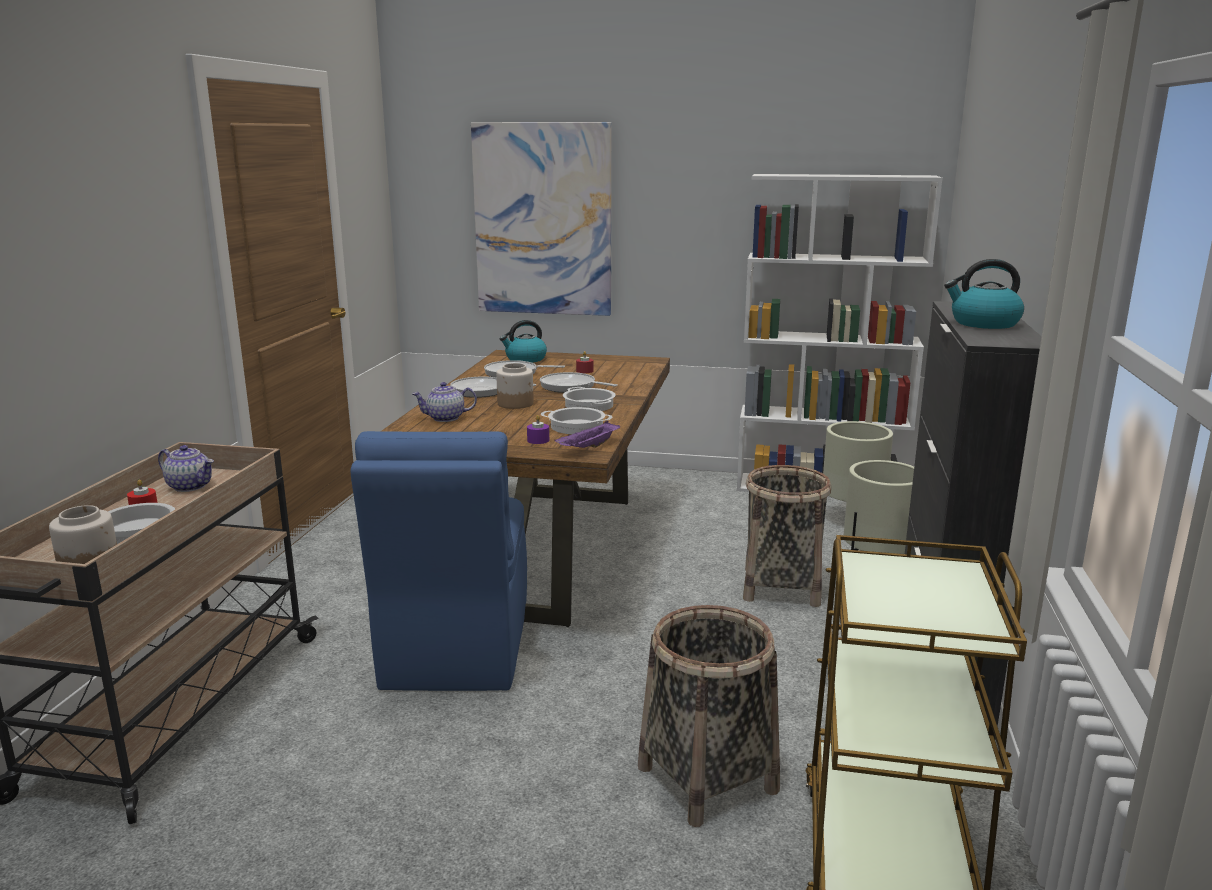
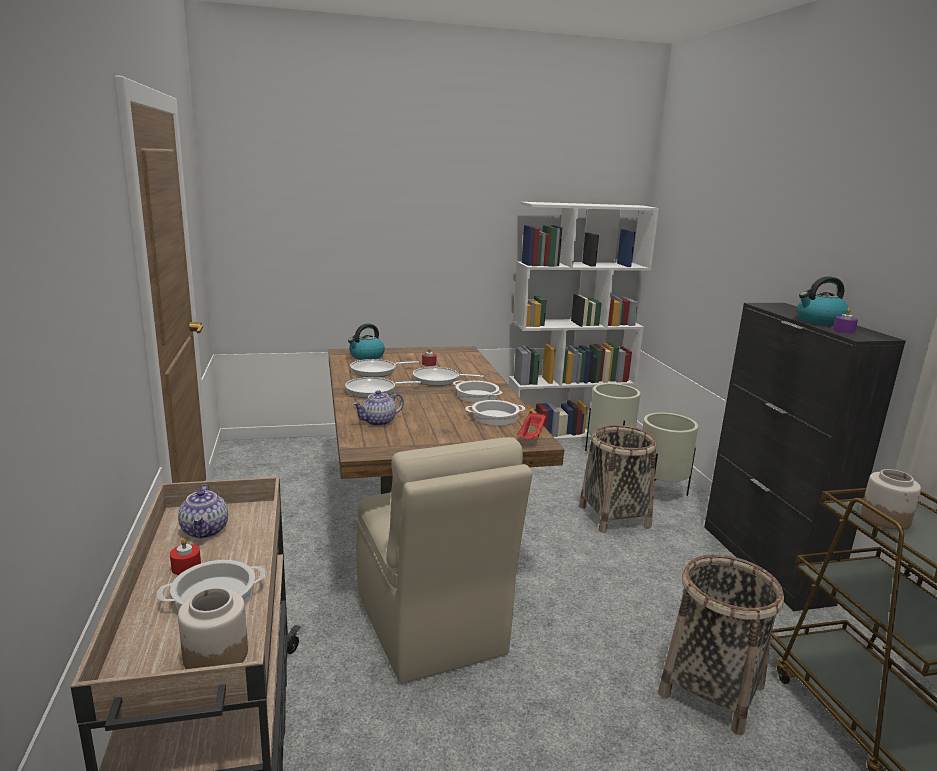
camera: 25 degrees left, 0 degrees up
(190, 486) = (205, 530): teapot -> teapot turned 75 degrees clockwise
(455, 649) = (430, 626): blue chair -> beige chair
(516, 404) = (417, 400): jar -> jar (885, 518)
(538, 440) = (484, 434): purple candle -> purple candle (843, 331)
(543, 220) = (349, 236): picture -> none
(589, 448) = (531, 436): purple tray -> red tray

